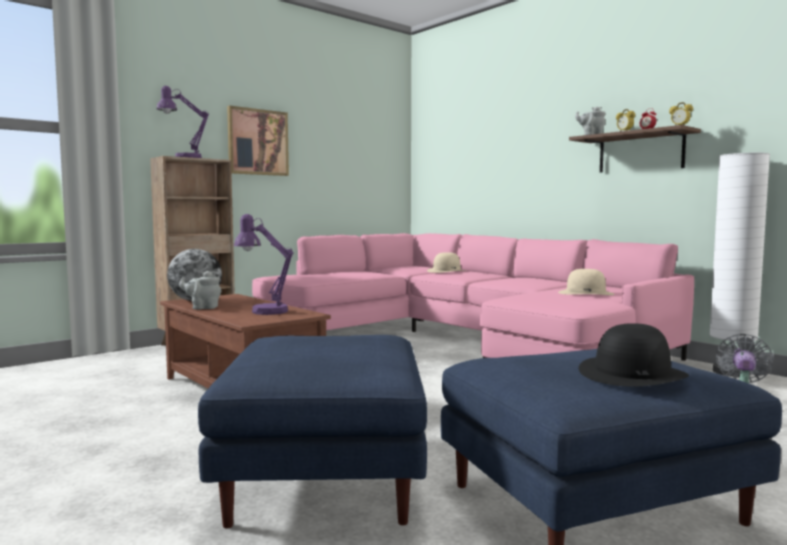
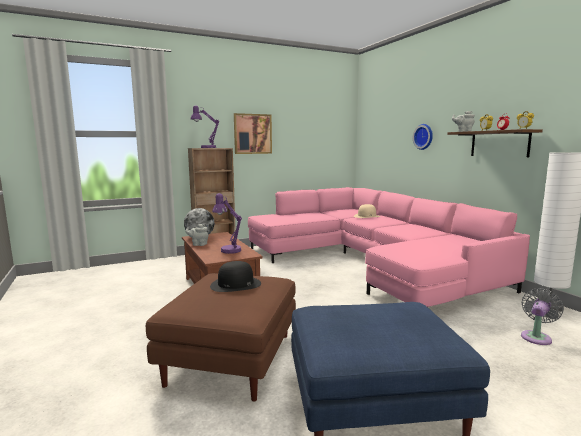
camera: 15 degrees right, 5 degrees up
(324, 473) = (231, 357): blue ottoman -> brown ottoman
(525, 150) = (424, 136): none -> wall clock
(586, 293) = (443, 244): beige hat -> none
(632, 373) = (390, 334): black hat -> black hat (235, 284)

